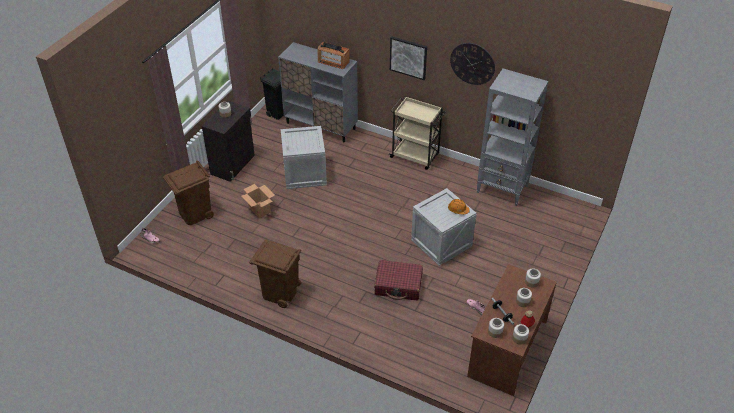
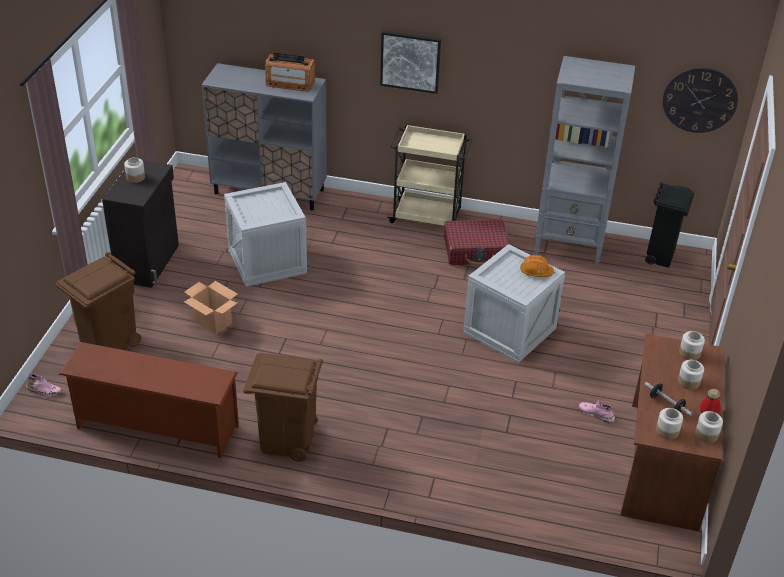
camera: 15 degrees left, 5 degrees down
(206, 272) = (156, 428): none -> brown shoe rack
(277, 113) = (196, 182): black trash can -> black trash can (660, 257)
(398, 285) = (468, 400): red suitcase -> red suitcase (476, 251)
(472, 63) = (514, 56): wall clock -> wall clock (700, 100)

